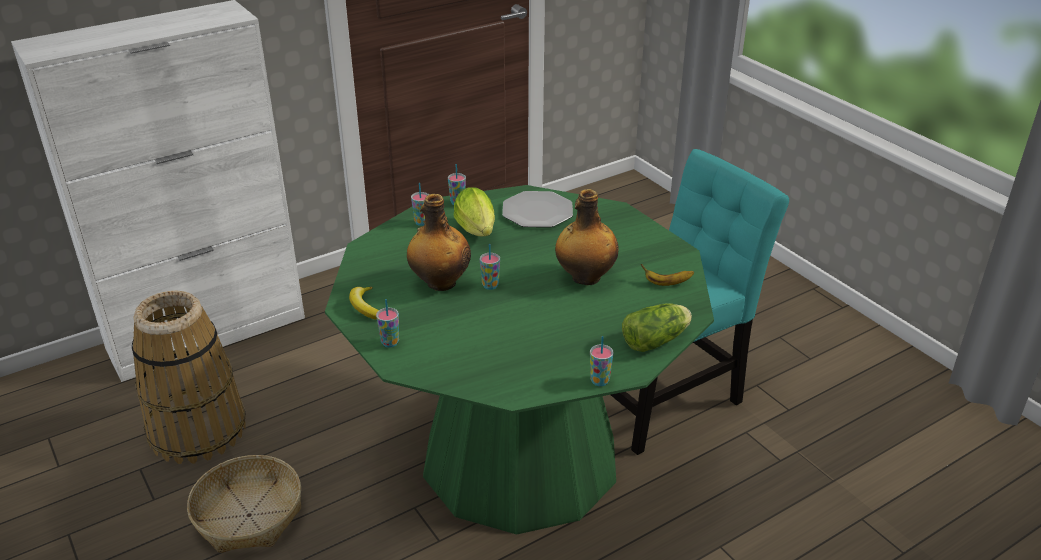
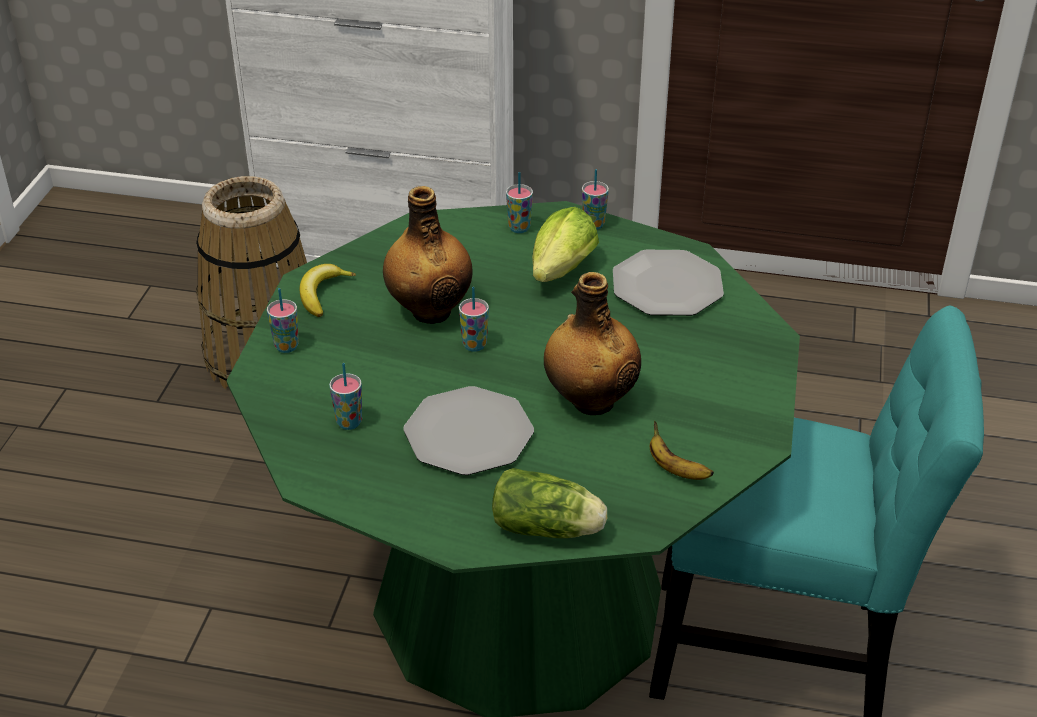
camera: 45 degrees right, 5 degrees up
(249, 515) = (207, 473): basket -> none
(554, 325) = (468, 433): none -> plate
(599, 381) = (412, 529): cup -> cup (349, 422)

